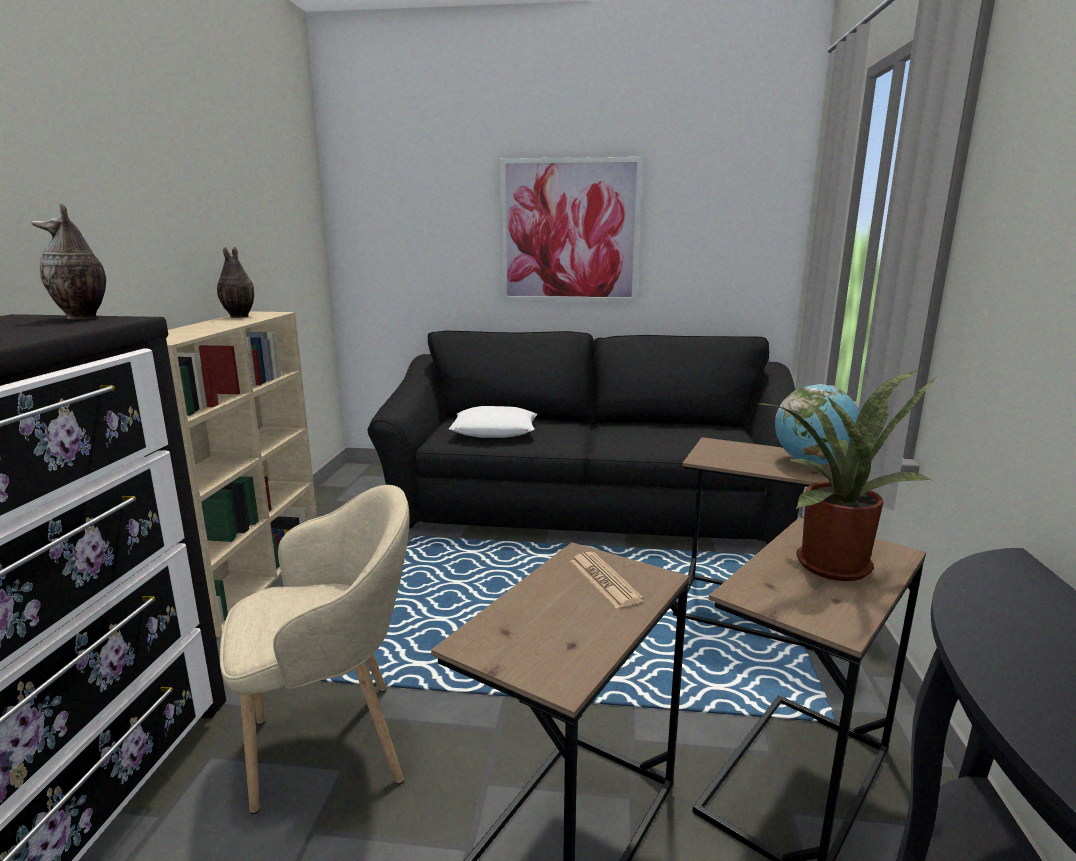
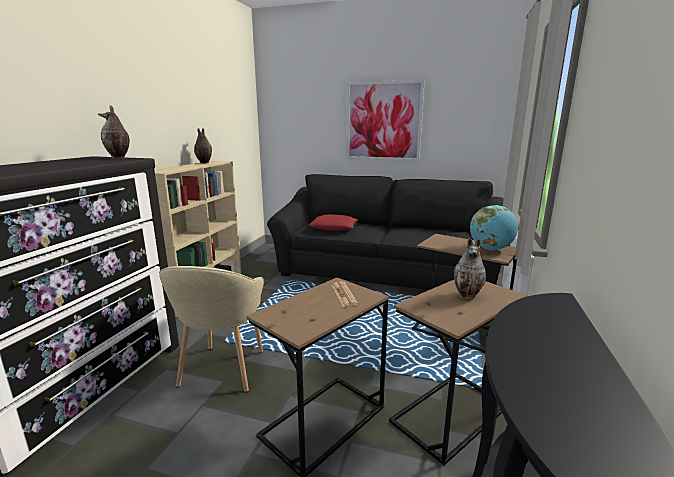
camera: 10 degrees right, 0 degrees up
(334, 744) = (222, 370): beige armchair -> beige armchair turned 105 degrees clockwise
(494, 430) = (334, 227): white pillow -> red pillow
(829, 562) = (468, 295): potted plant -> vase

